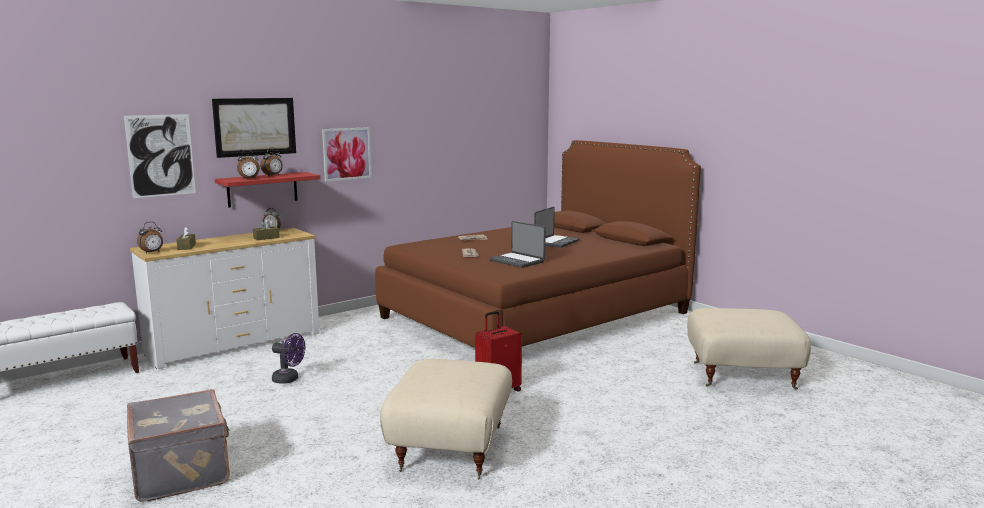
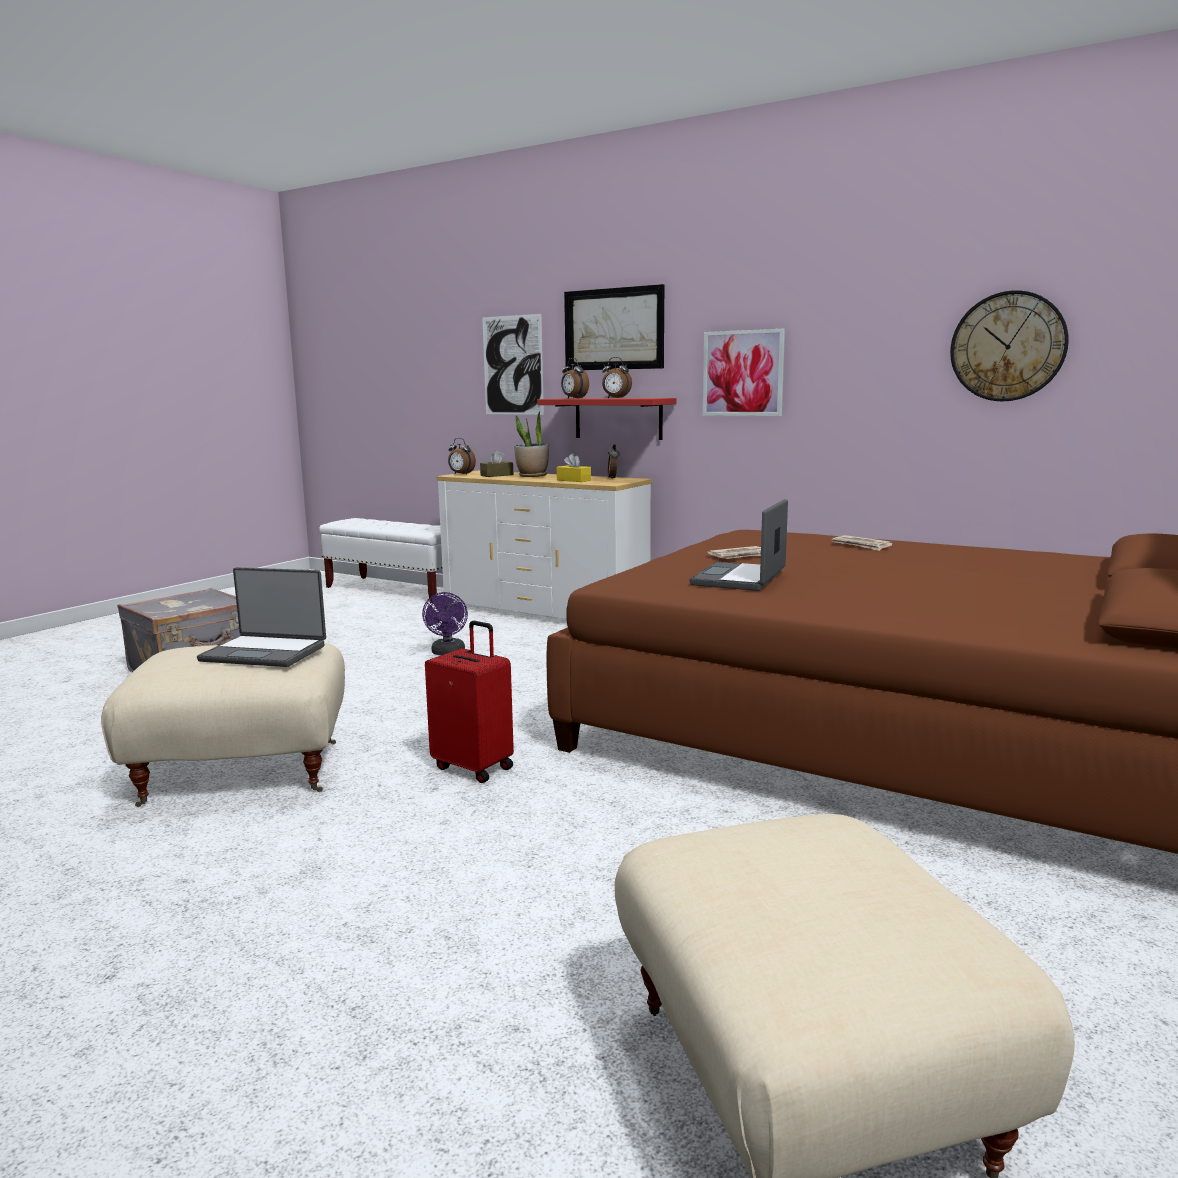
camera: 70 degrees right, 0 degrees up
(215, 241) = (532, 476): none -> potted plant
(266, 238) = (573, 480): brown tissue box -> yellow tissue box
(465, 136) = (1008, 346): none -> wall clock
(556, 242) = (957, 581): laptop -> laptop (265, 652)

